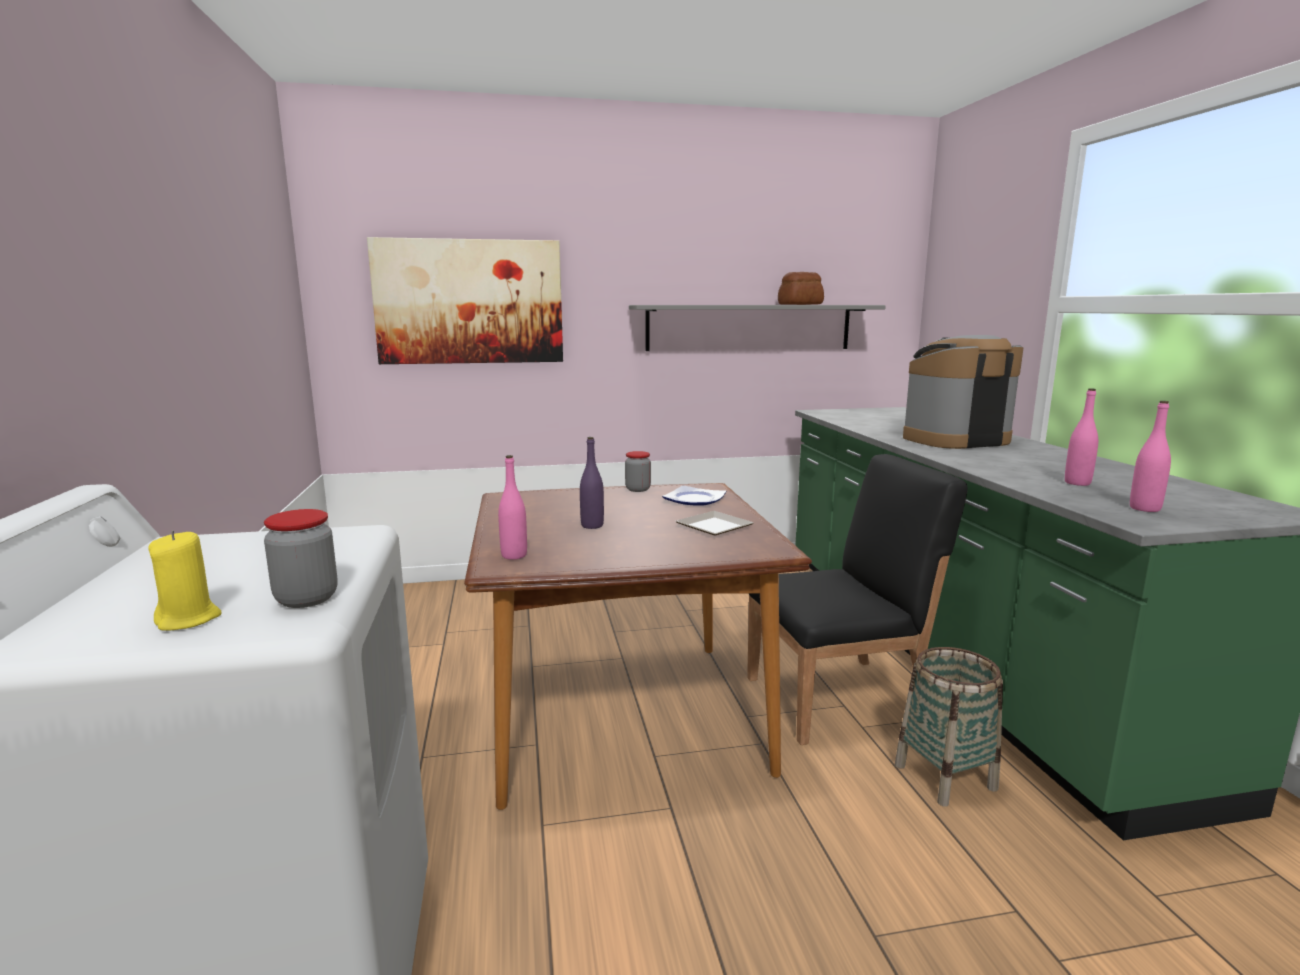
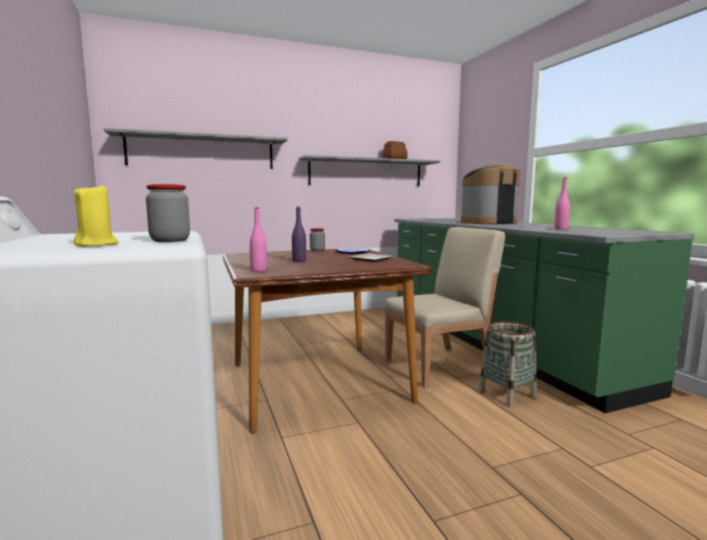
camera: 10 degrees left, 5 degrees down
(469, 302) = (202, 152): picture -> grey shelf
(839, 699) = (439, 366): black chair -> beige chair
(1144, 508) = (600, 232): pink bottle -> none

